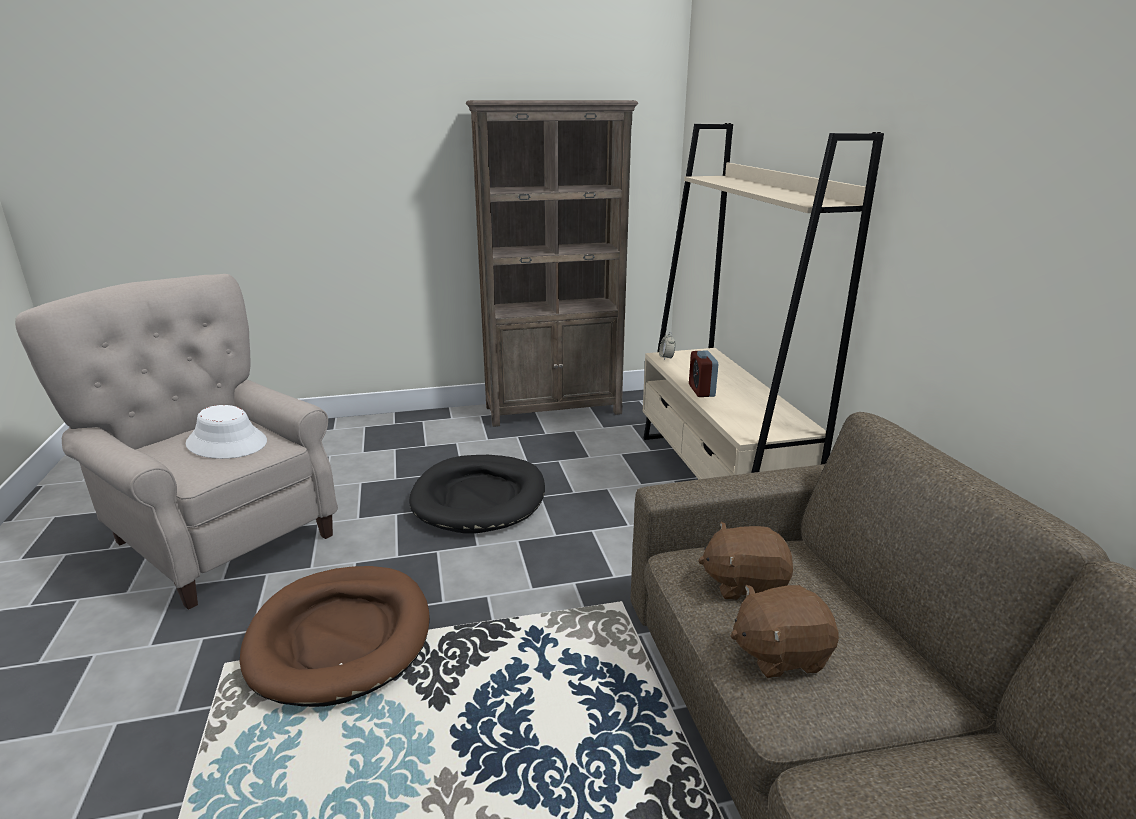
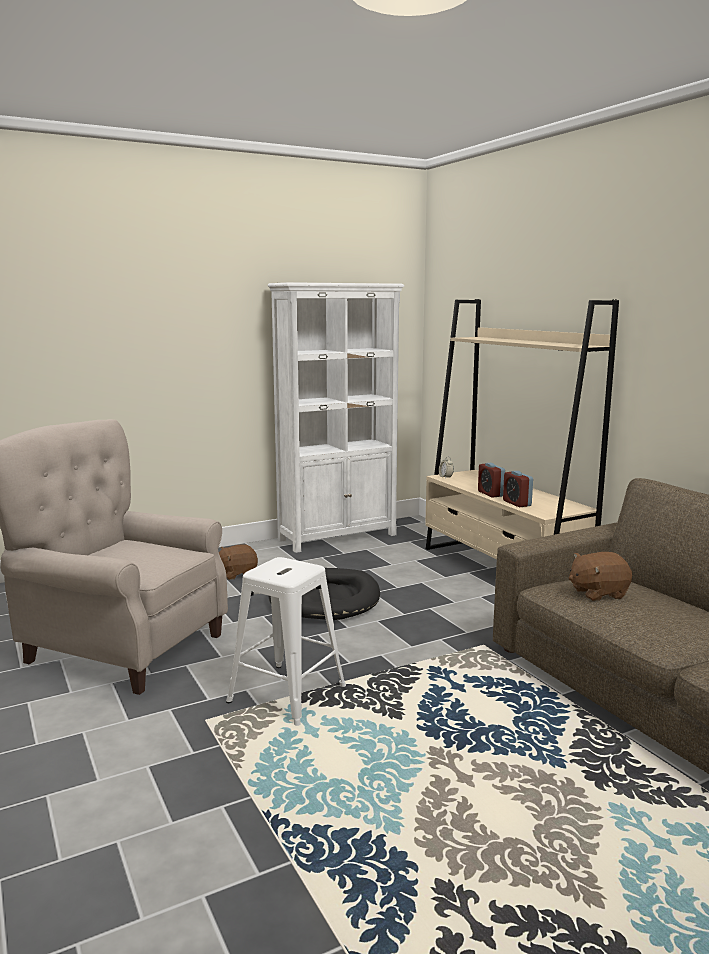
camera: 15 degrees left, 10 degrees down
(227, 443) = (145, 554): white hat -> none
(341, 638) = (287, 693): brown dog bed -> white stool
(554, 410) = (338, 537): brown bookcase -> white bookcase
(723, 411) = (517, 503): none -> alarm clock
(779, 653) = (644, 620): brown plush toy -> brown plush toy (237, 574)

